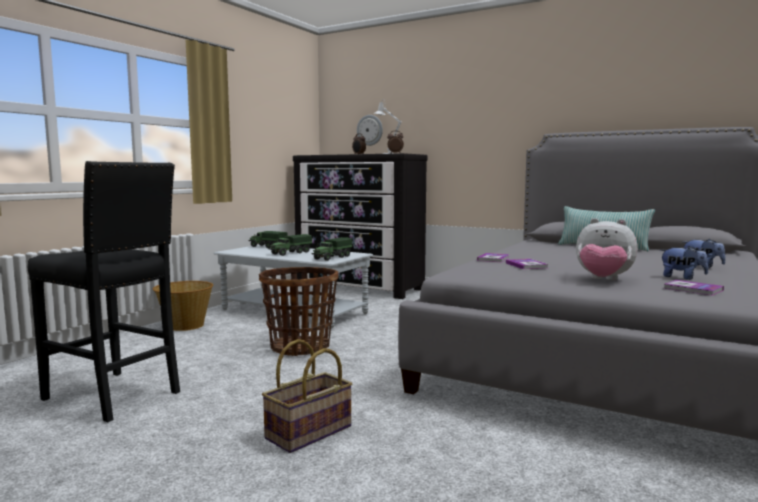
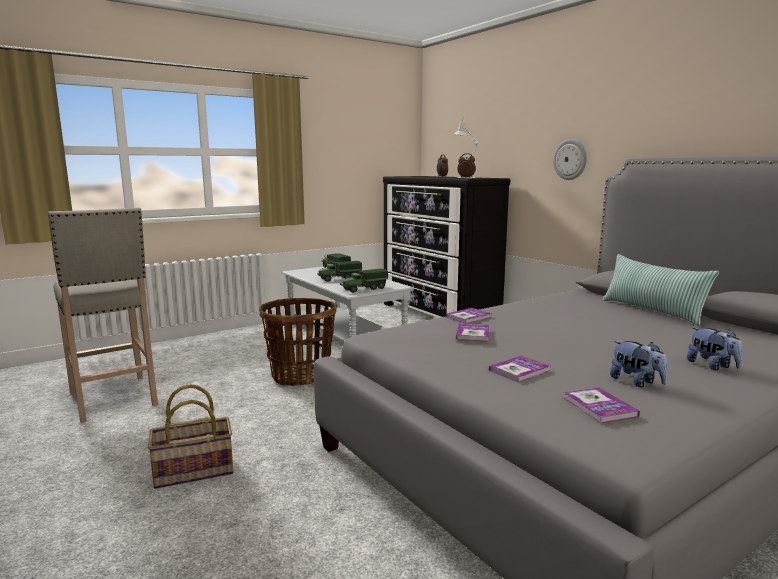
camera: 25 degrees right, 5 degrees up
(114, 396) = (113, 399): black stool -> beige stool
(185, 325) = (242, 337): basket -> none
(370, 130) = (462, 149): wall clock -> wall clock (570, 159)
(603, 280) = (519, 370): plush toy -> book

